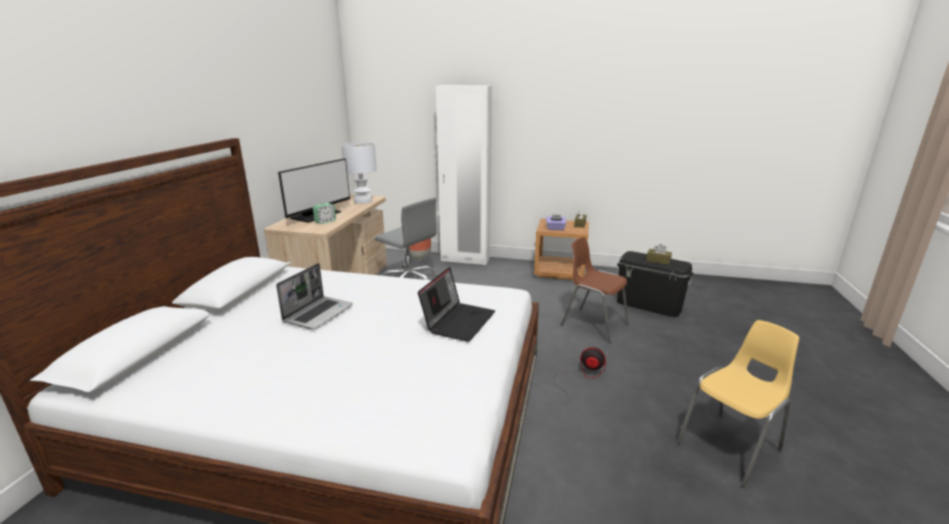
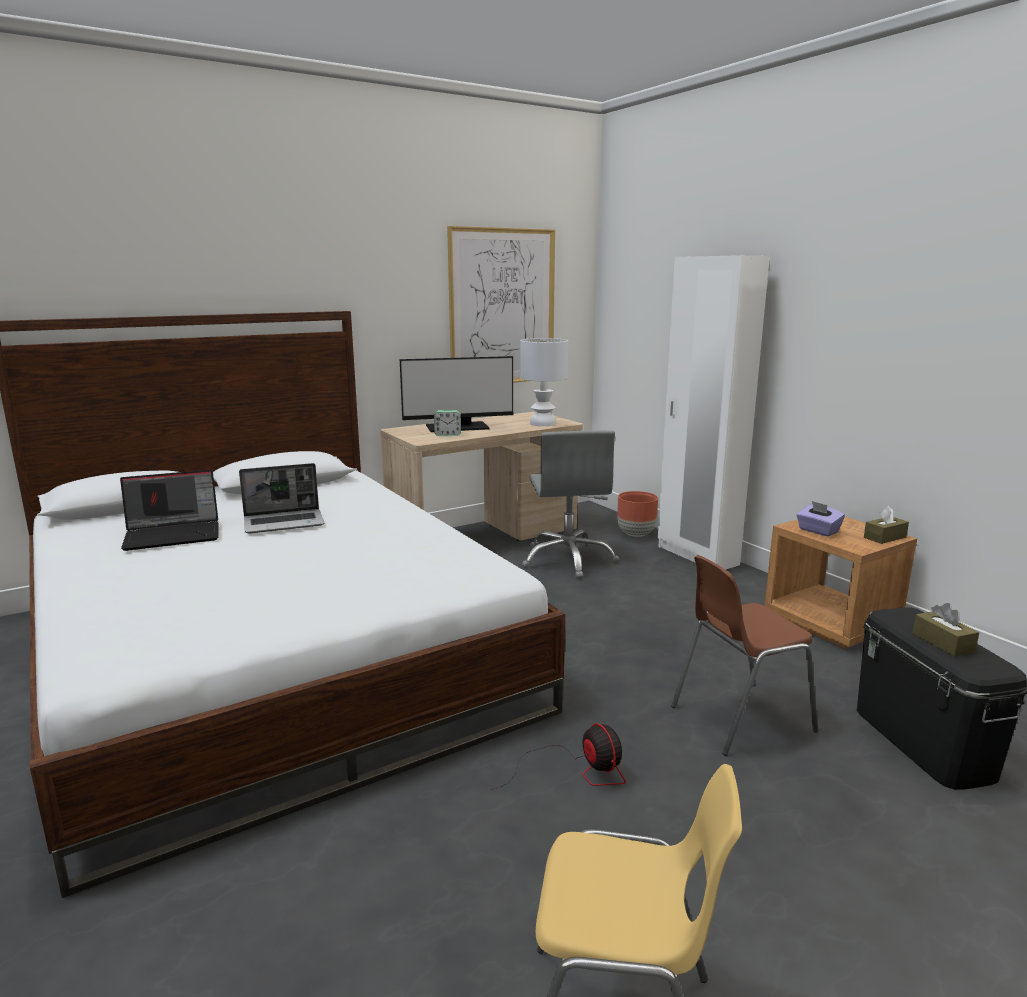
camera: 45 degrees right, 5 degrees down
(309, 123) = (502, 307): none -> picture
(458, 321) = (372, 578): laptop -> laptop (174, 534)
(593, 324) = (739, 718): brown chair -> brown chair turned 105 degrees counterclockwise

